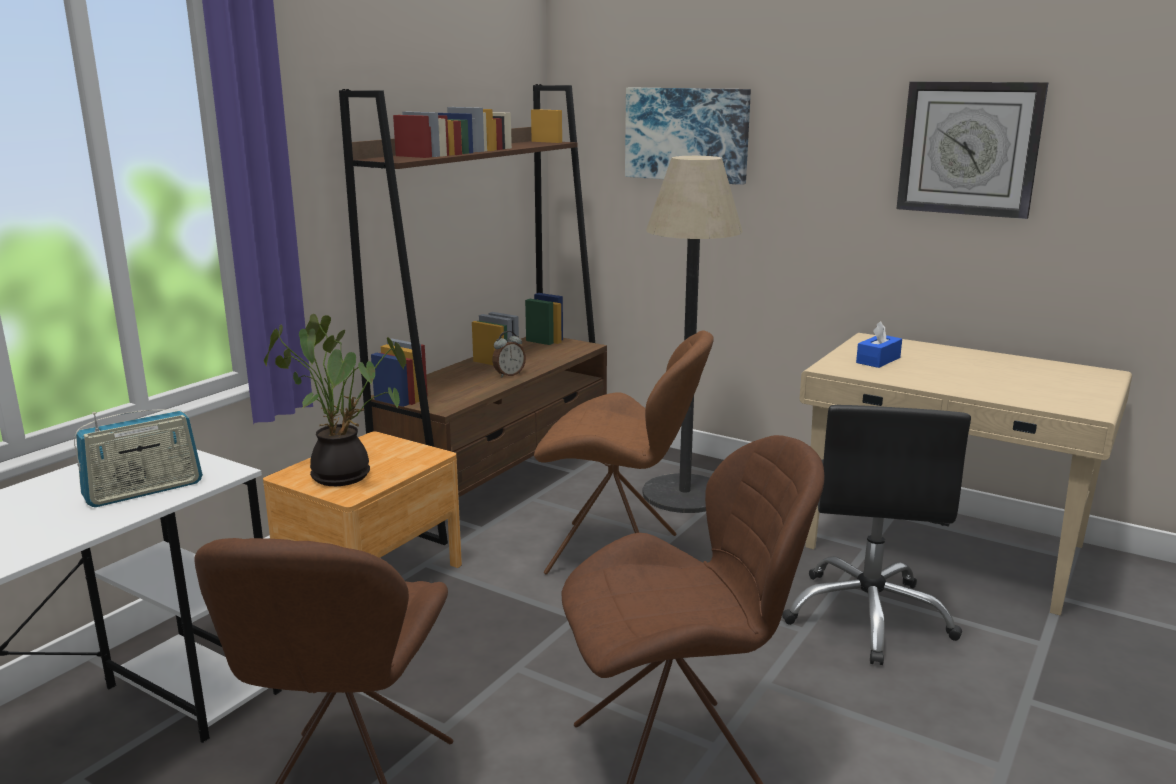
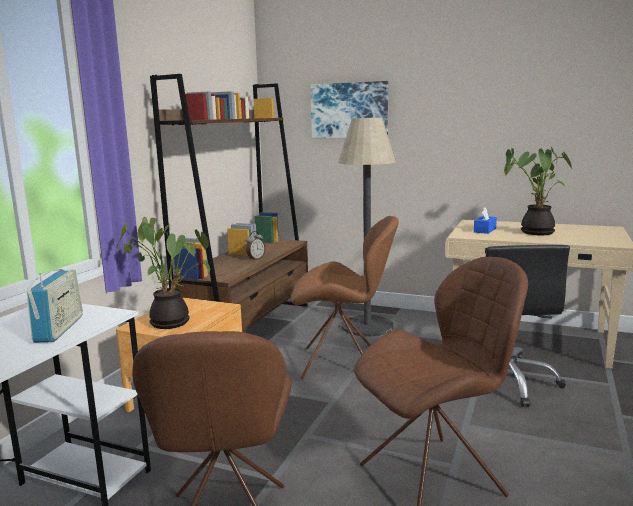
camera: 10 degrees left, 5 degrees down
(144, 491) = (59, 329): radio -> radio turned 45 degrees counterclockwise
(960, 371) = (534, 232): none -> potted plant
(969, 148) = (520, 107): wall clock -> none

